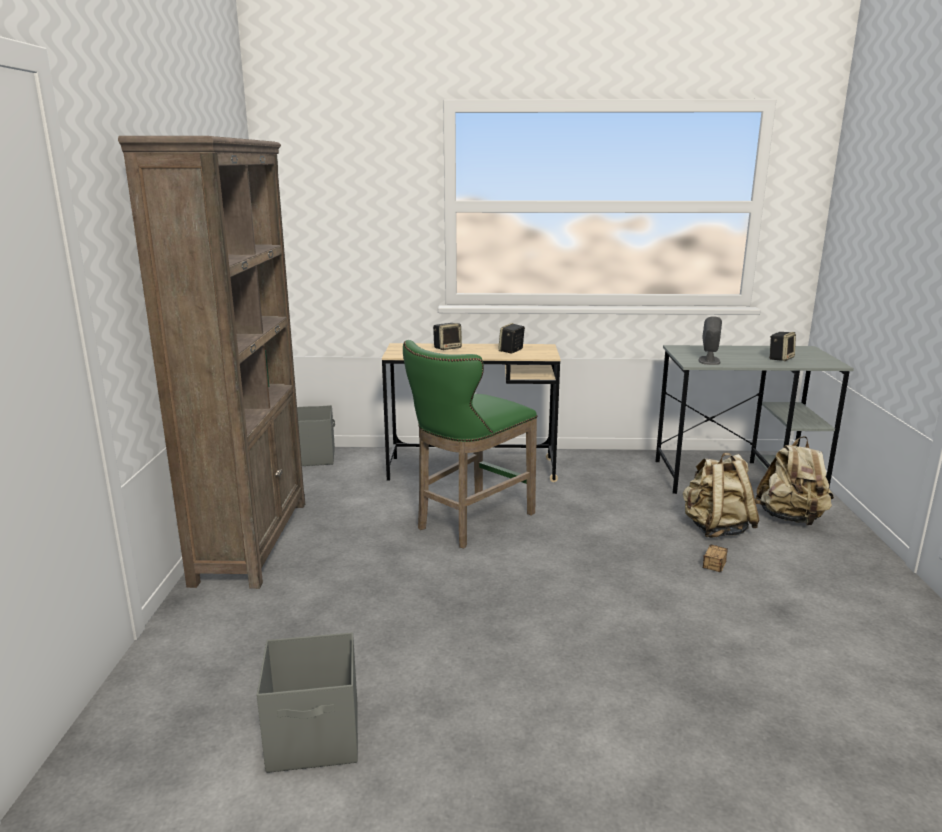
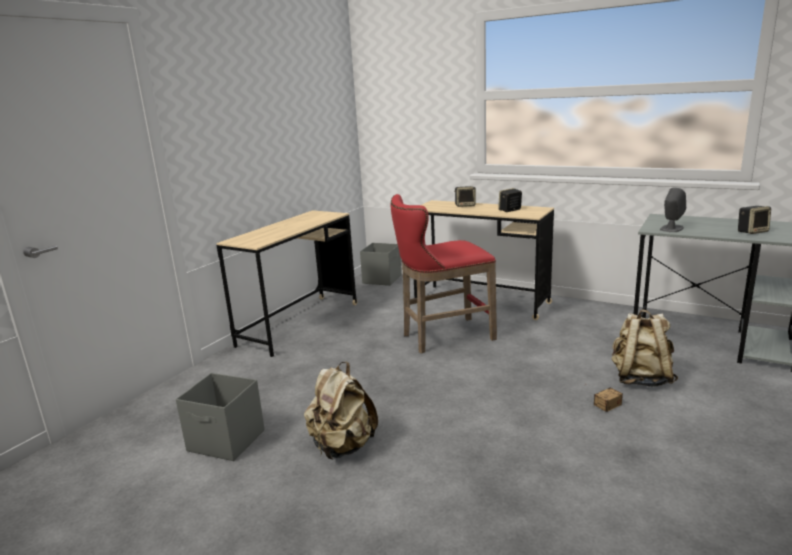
camera: 30 degrees right, 0 degrees up
(252, 540) = (299, 324): brown bookcase -> beige desk
(469, 522) = (442, 337): green stool -> red stool
(791, 518) = (728, 385): beige backpack -> beige backpack (342, 447)

